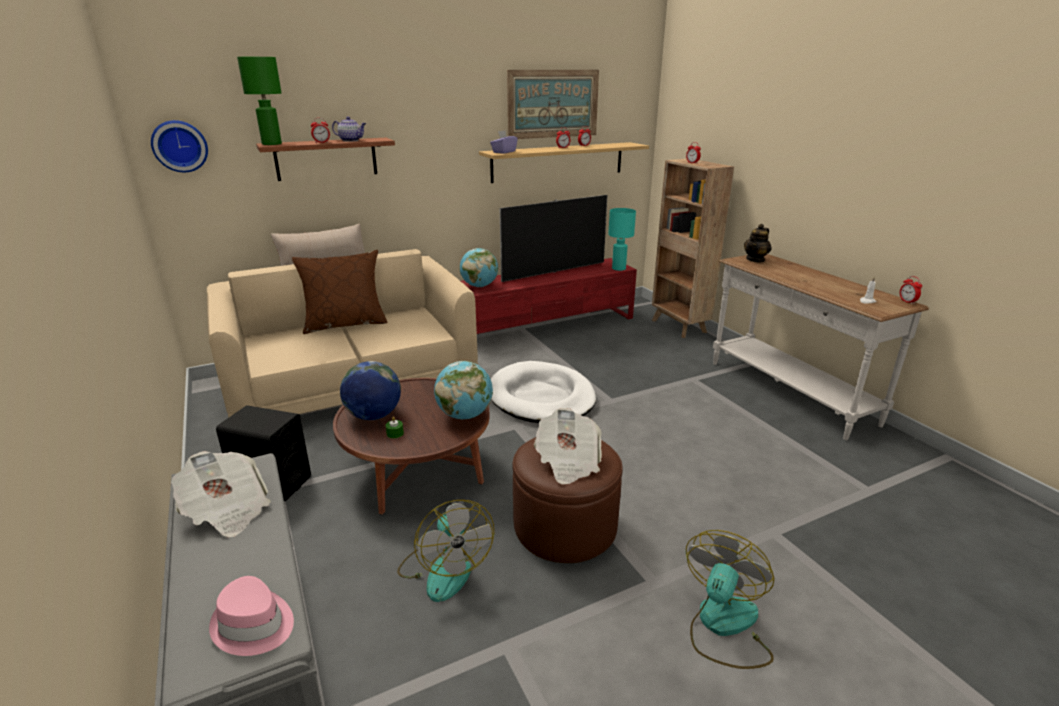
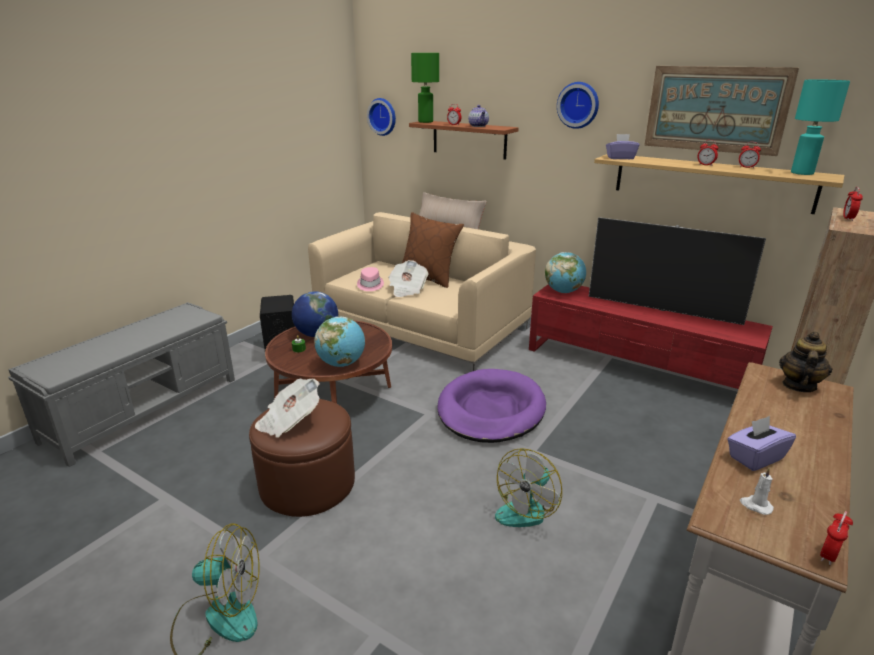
camera: 60 degrees right, 0 degrees up
(227, 510) = (158, 326): newspaper -> newspaper (407, 289)
(253, 625) = (65, 367): pink hat -> pink hat (370, 285)
(444, 568) = (231, 445): fan -> fan (526, 508)
(445, 109) = (578, 105): none -> wall clock
(541, 397) = (490, 410): white dog bed -> purple dog bed
(619, 269) = (743, 338): turquoise table lamp -> turquoise table lamp (802, 173)
(755, 259) = (798, 385): teapot -> teapot turned 105 degrees clockwise
(824, 288) = (755, 457): none -> purple tissue box

